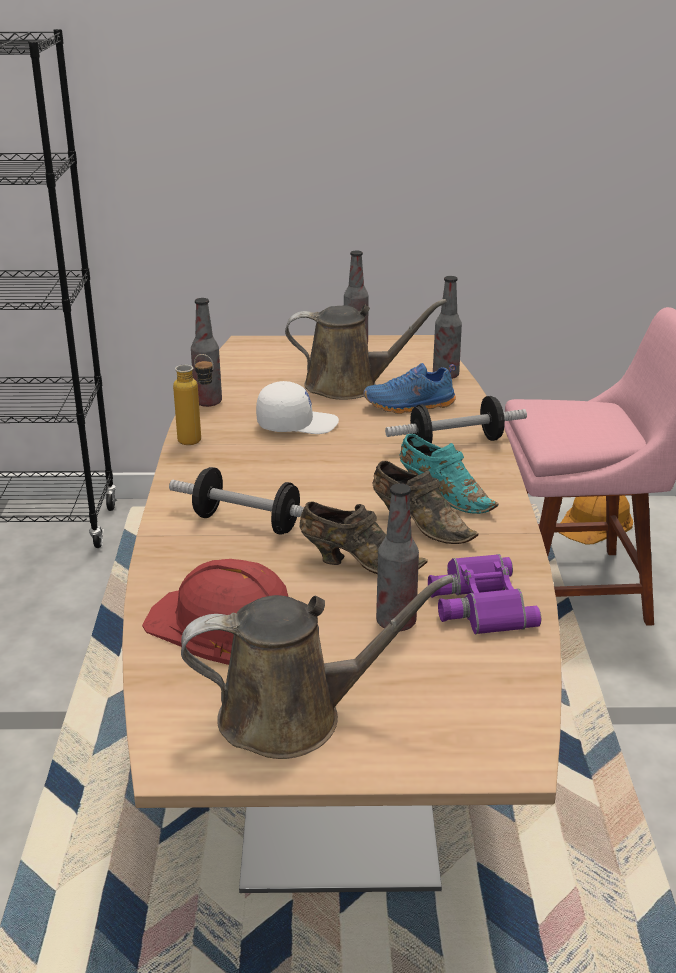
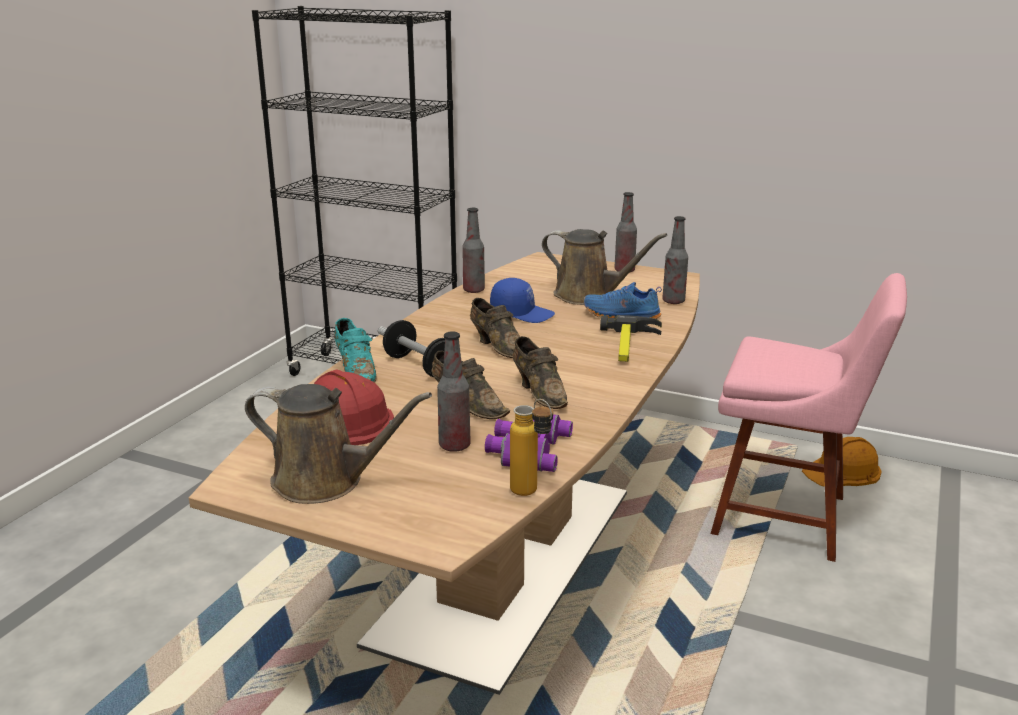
camera: 25 degrees right, 5 degrees down
(198, 442) = (440, 313): bottle -> bottle (531, 494)
(297, 424) = (522, 314): white cap -> blue cap
(312, 474) = (498, 346): none -> brown shoe
(443, 496) = (579, 378): turquoise shoe -> turquoise shoe (356, 371)
(455, 443) = (629, 346): dumbbell -> hammer

